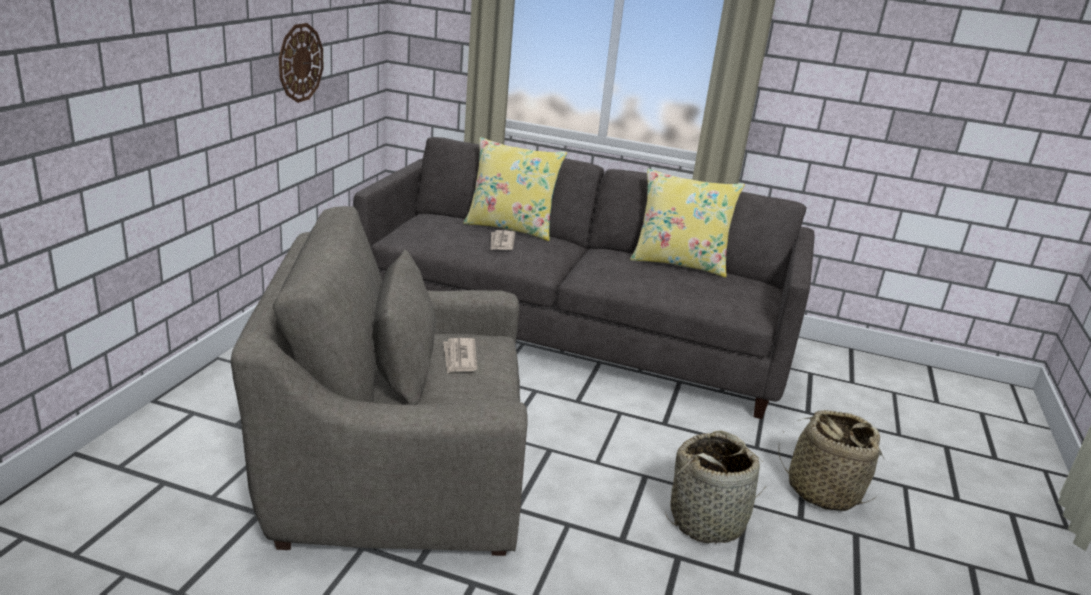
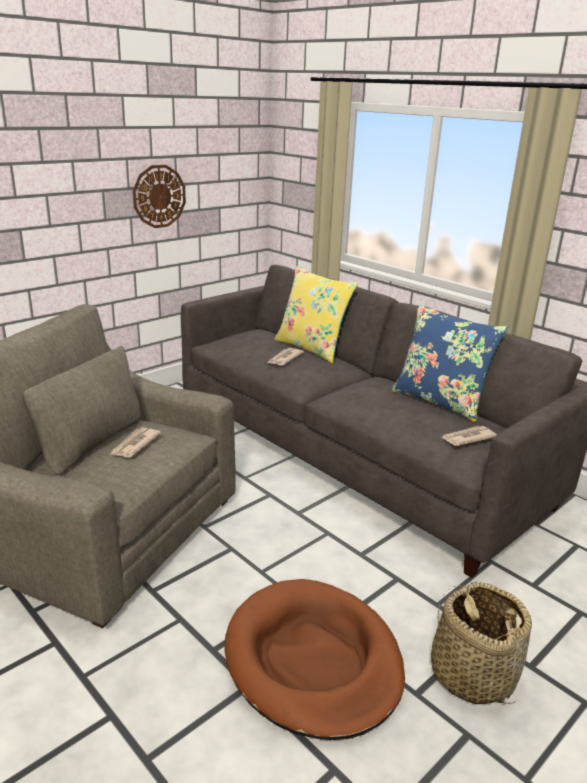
camera: 30 degrees right, 0 degrees up
(679, 263) = (440, 401): yellow pillow -> blue pillow
(707, 520) = (313, 661): basket -> brown dog bed
(735, 292) = (467, 438): none -> newspaper

